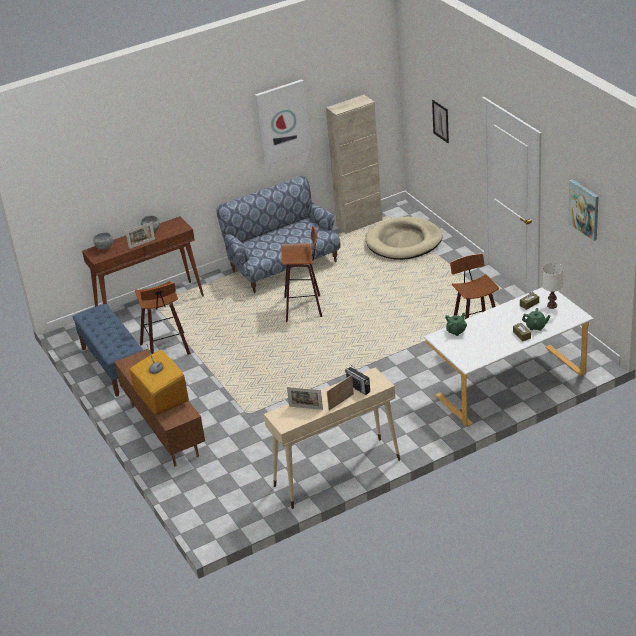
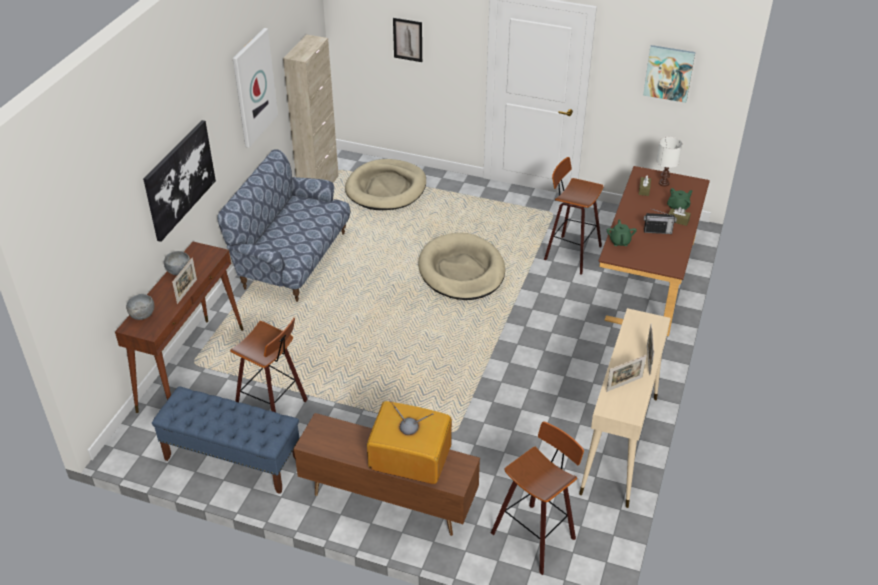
camera: 45 degrees left, 5 degrees up
(176, 167) = (179, 179): none -> picture
(304, 307) = (370, 293): stool -> stool (536, 535)
(358, 388) = (643, 337): radio -> radio (657, 231)
(382, 319) = (461, 271): none -> beige dog bed
(508, 382) = (646, 277): white desk -> brown desk

